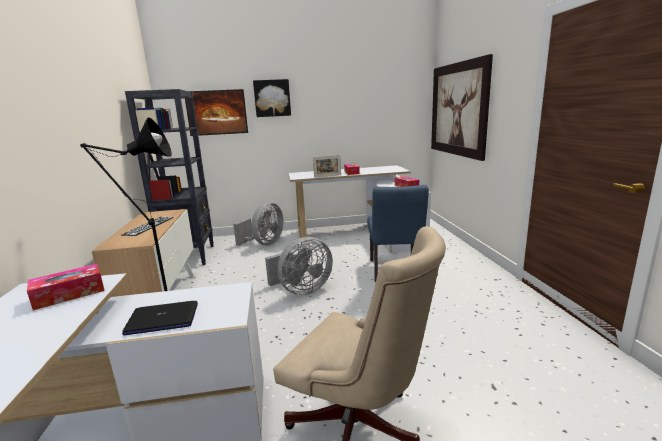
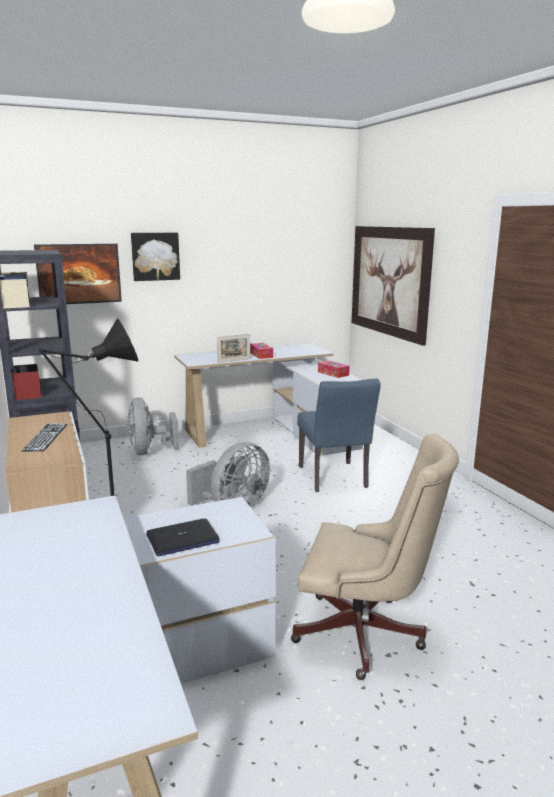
camera: 15 degrees left, 0 degrees up
(69, 294) = (79, 520): tissue box -> none
(264, 243) = (149, 451): grey fan -> grey fan turned 150 degrees clockwise

